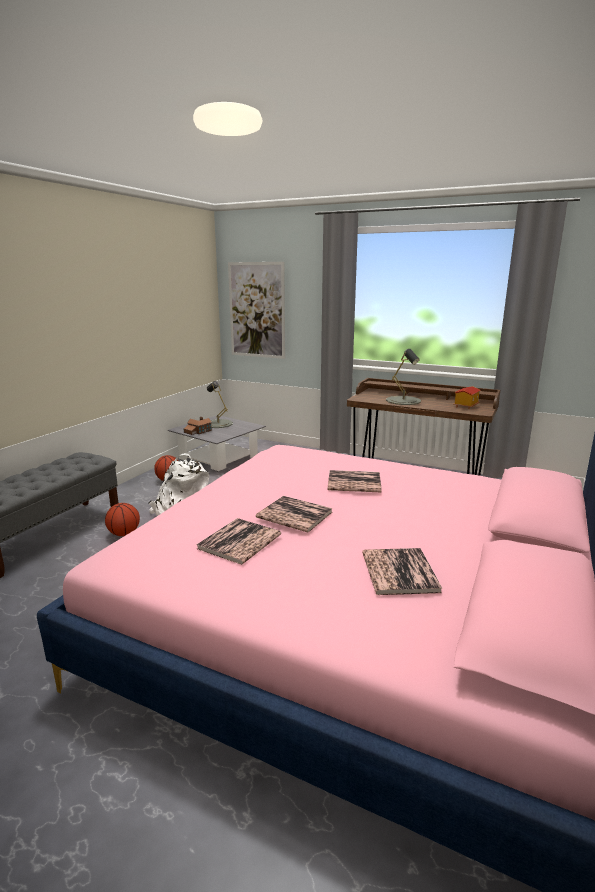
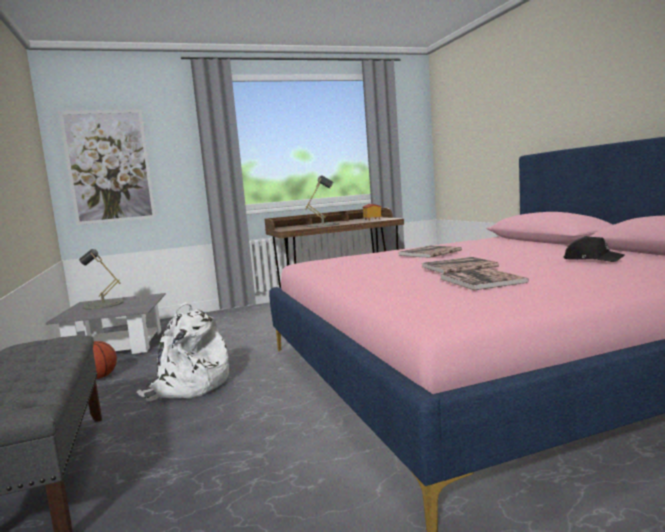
camera: 45 degrees left, 10 degrees down
(124, 534) = (160, 425): basketball -> none
(197, 431) = (95, 313): toy house -> none
(399, 572) = (592, 259): book -> black cap

